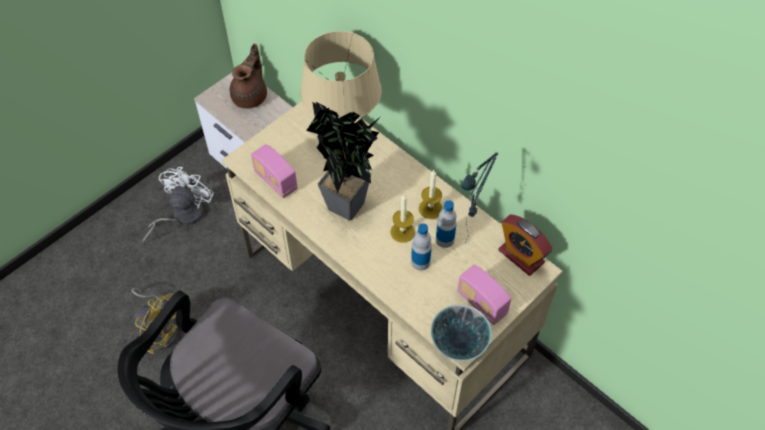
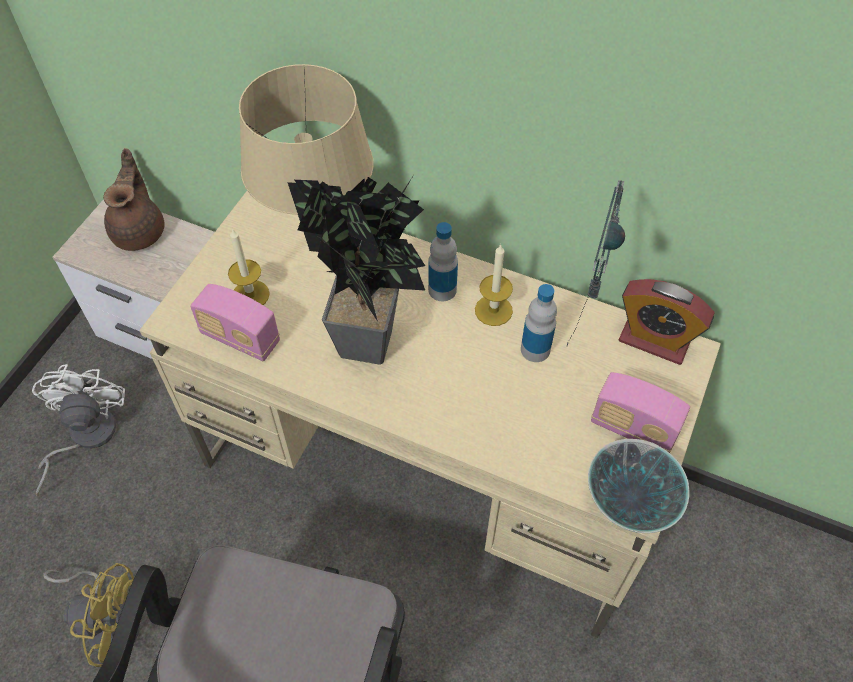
camera: 20 degrees left, 0 degrees up
(402, 232) = (468, 357): candle -> candle (250, 295)
(420, 262) = (515, 394): bottle -> bottle (442, 290)

